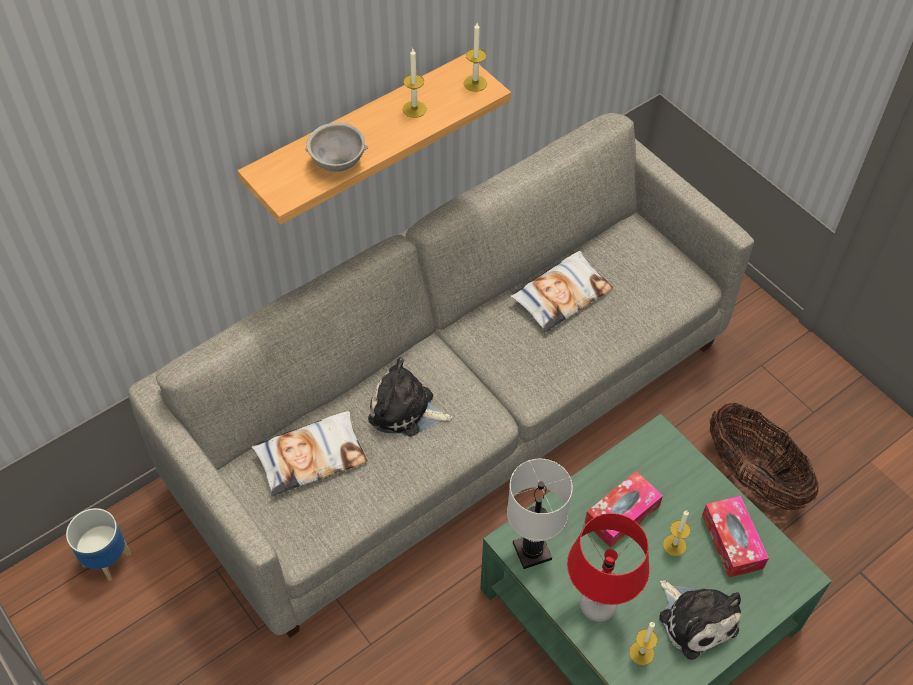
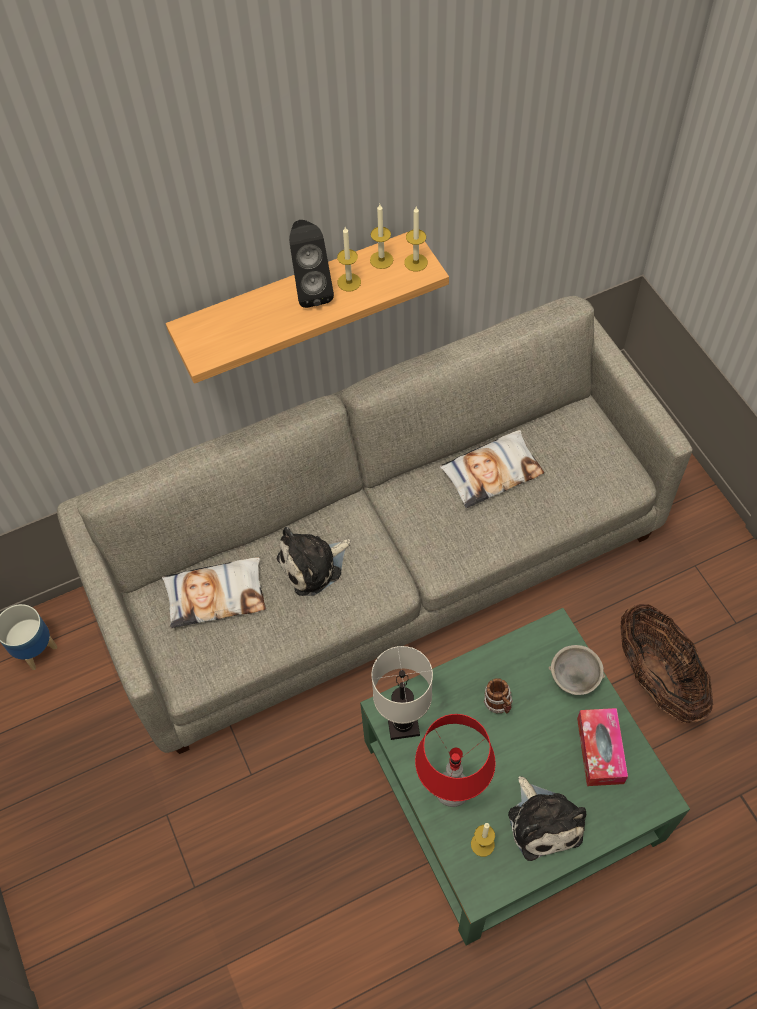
camera: 15 degrees right, 5 degrees up
(338, 163) = (261, 329): grey bowl -> grey bowl (574, 679)
(378, 121) = (311, 290): none -> black speaker
(405, 411) = (313, 565): plush toy -> plush toy turned 60 degrees counterclockwise
(622, 514) = (498, 703): tissue box -> mug
(674, 545) = (542, 744): candle -> candle (381, 260)

